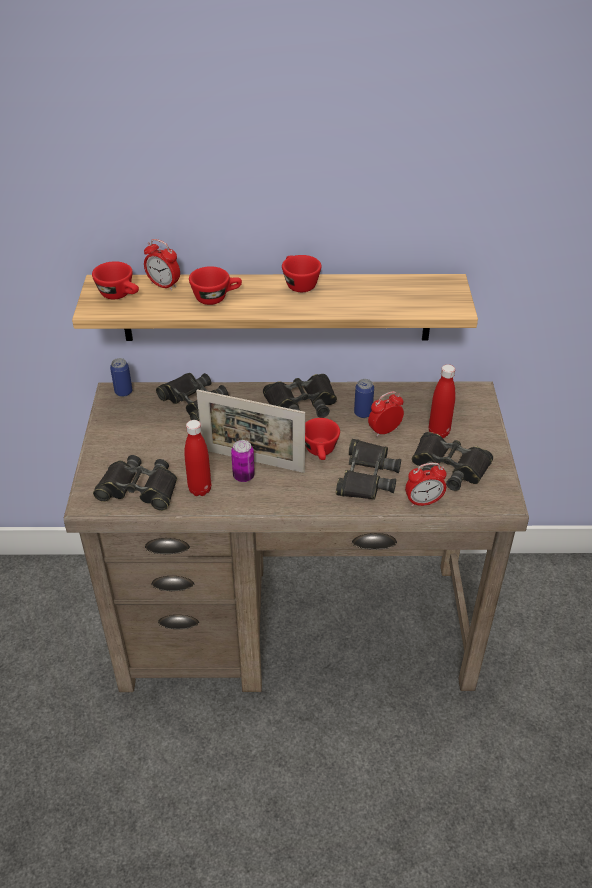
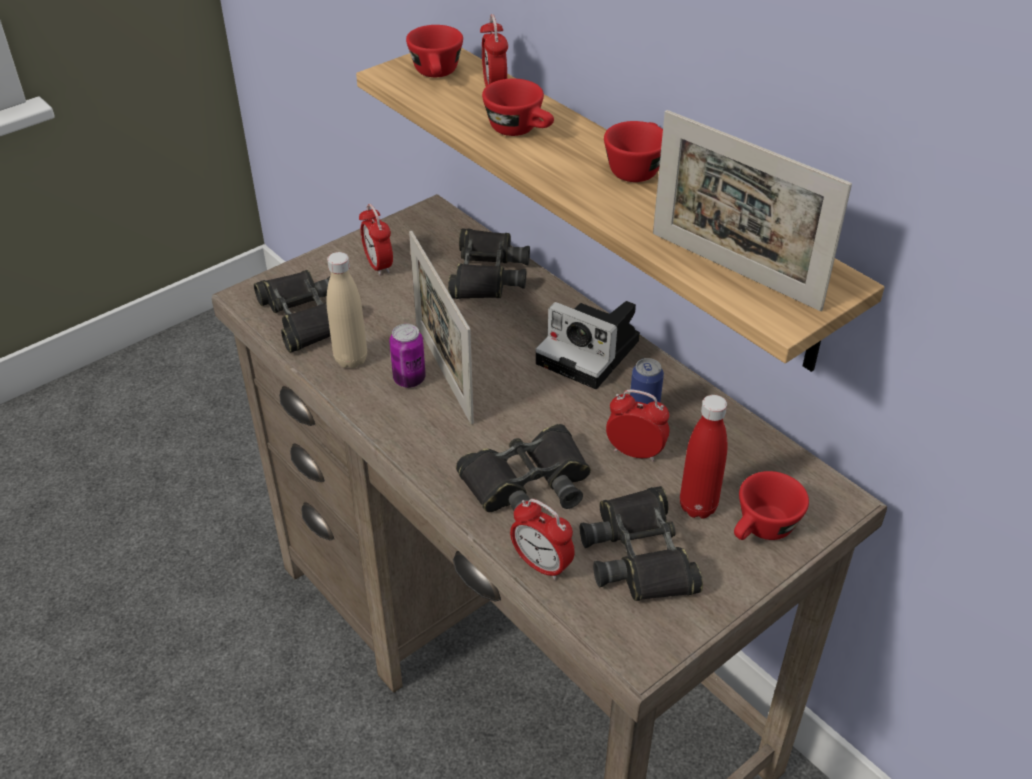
camera: 50 degrees right, 0 degrees up
(123, 392) = (441, 217): can -> none
(132, 437) = (378, 265): none -> alarm clock
(200, 489) = (351, 359): red bottle -> beige bottle
(301, 403) = (592, 352): black binoculars -> camera
(321, 452) = (524, 418): red cup -> red cup (762, 530)
(411, 302) = (734, 270): none -> picture frame

